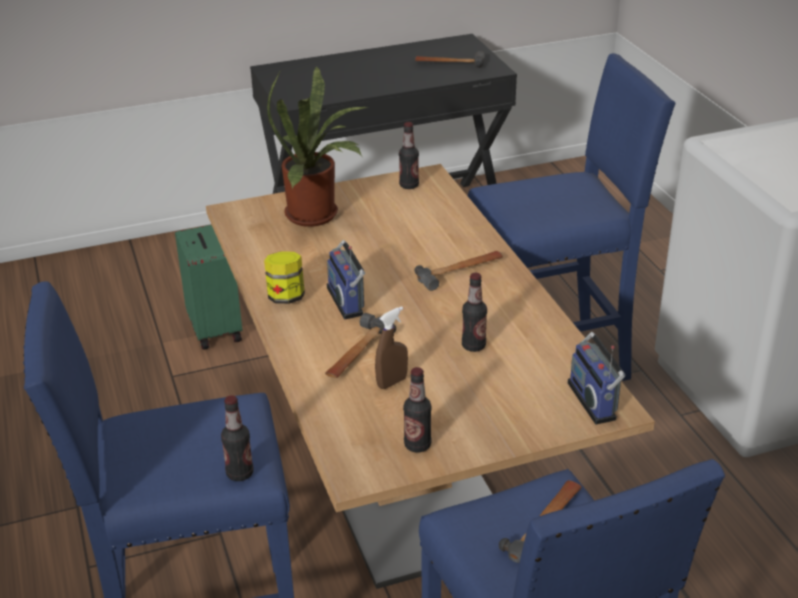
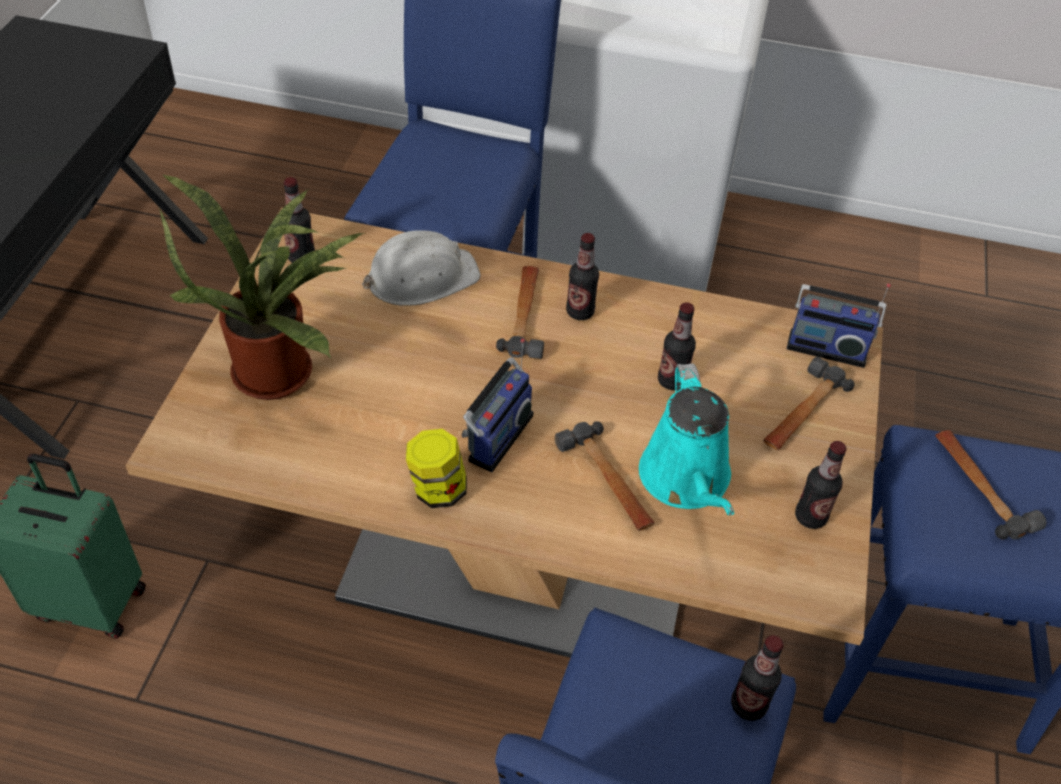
camera: 60 degrees left, 15 degrees up
(348, 300) = (496, 436): radio -> radio turned 75 degrees counterclockwise
(392, 382) = (686, 480): brown spray bottle -> turquoise watering can
(444, 226) = (421, 277): none -> white hard hat
(449, 63) = (67, 72): hammer -> hammer (801, 412)
(490, 289) = (580, 312): none -> bottle

